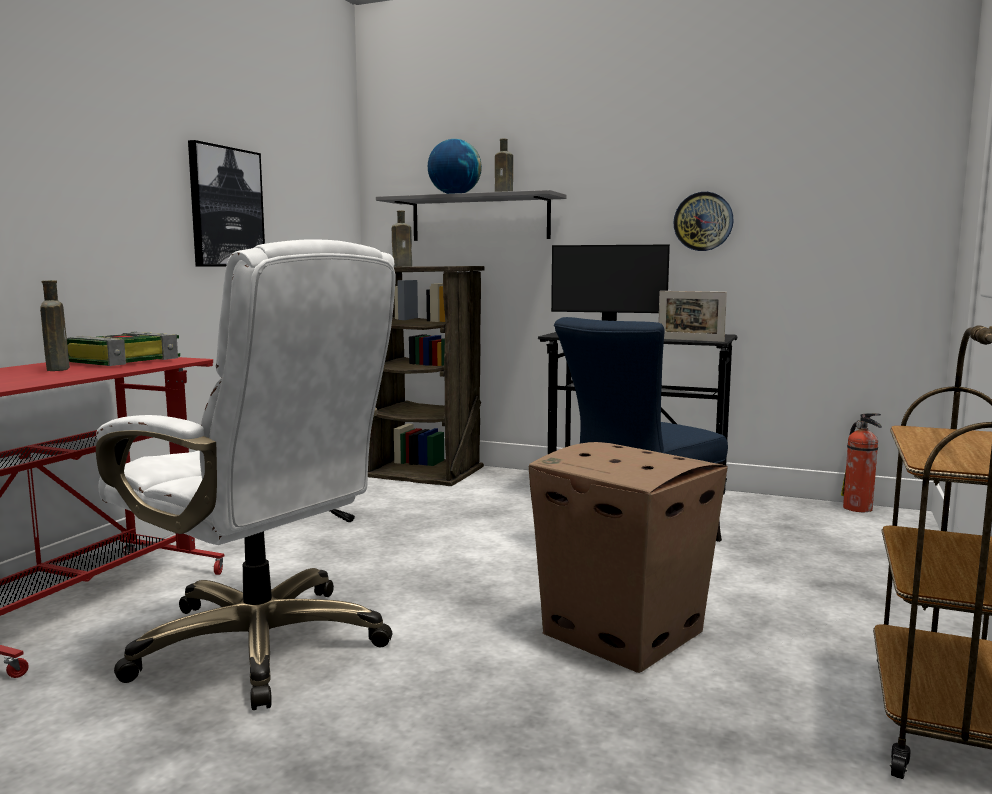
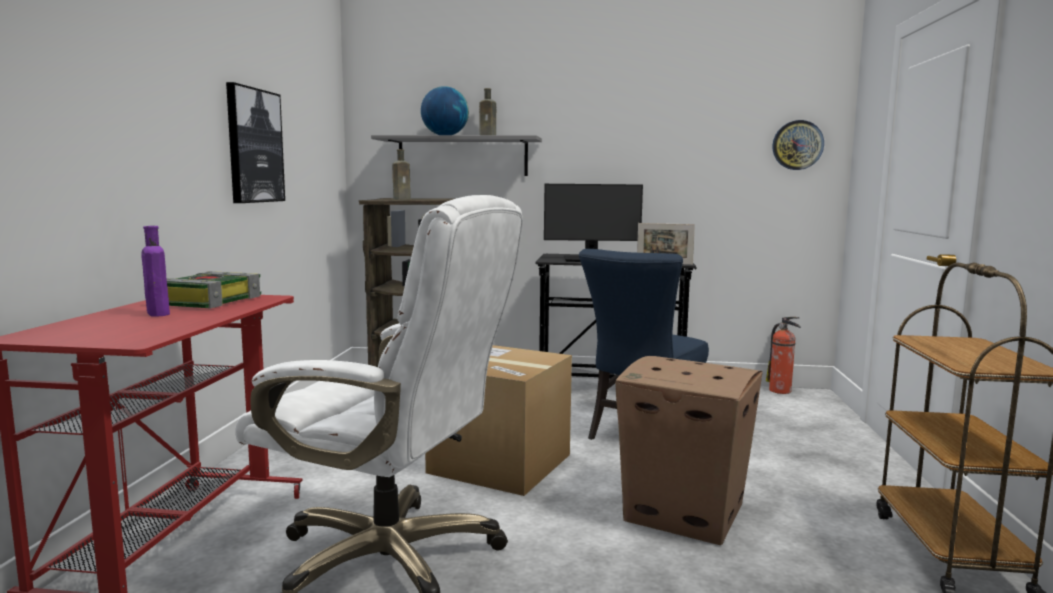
camera: 15 degrees left, 0 degrees up
(58, 368) = (157, 313): brown bottle -> purple bottle
(449, 560) = (500, 463): none -> cardboard box
(703, 221) = (657, 164): wall clock -> wall clock (797, 145)

